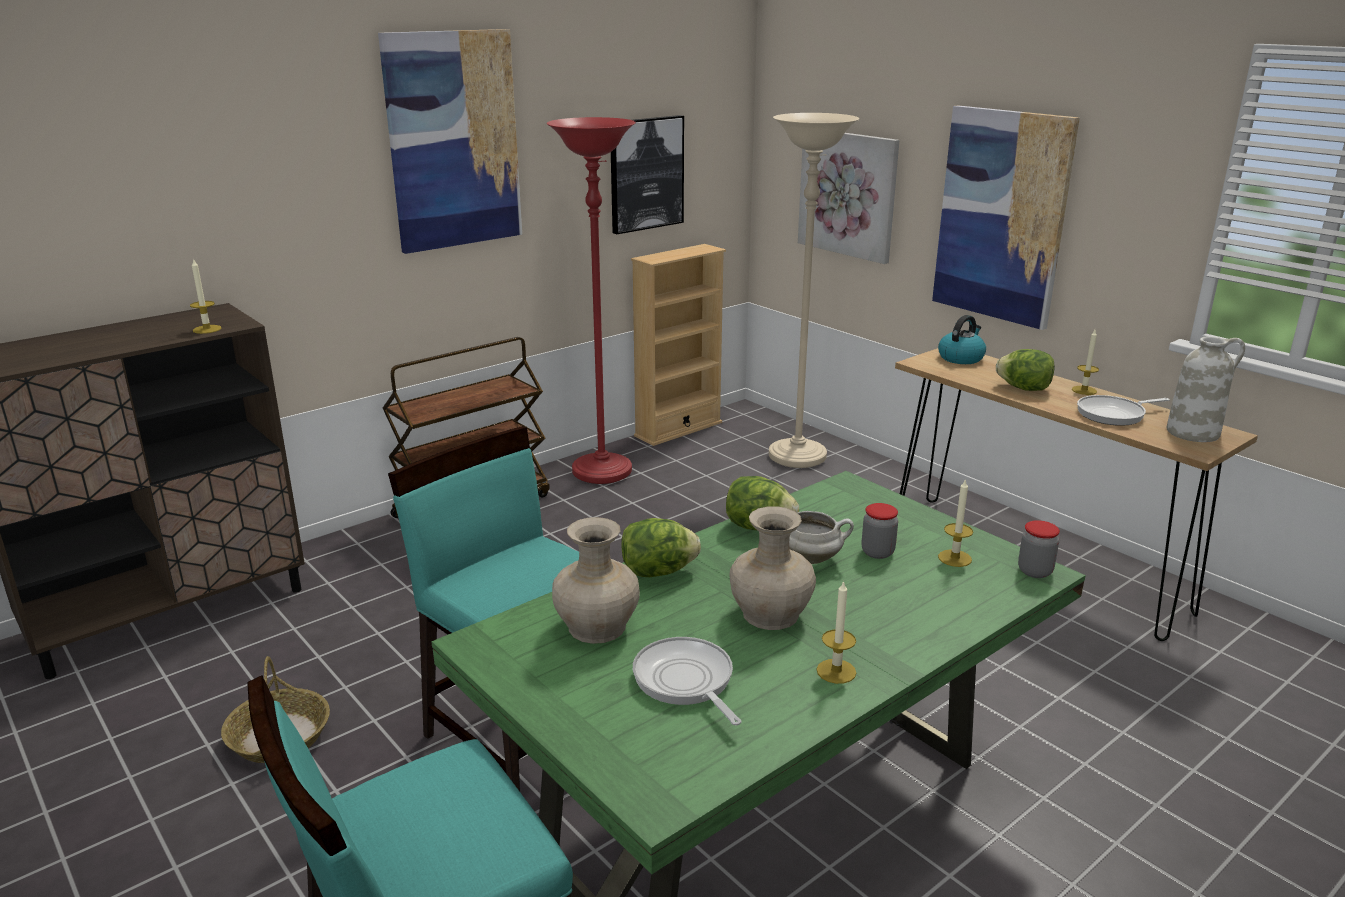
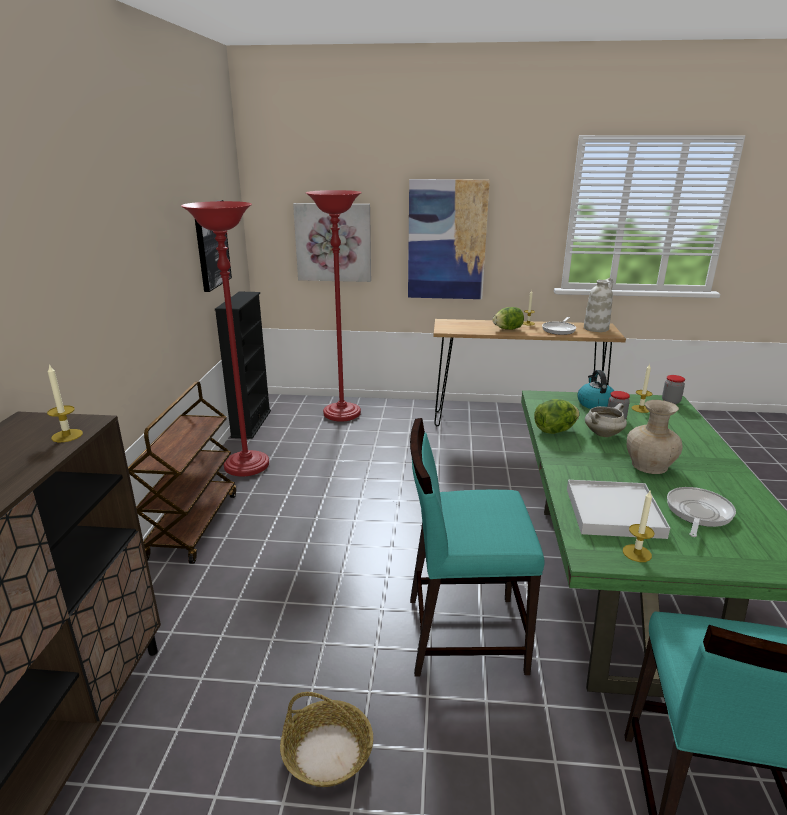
camera: 45 degrees left, 0 degrees up
(453, 140) = (126, 227): picture -> none
(598, 627) = (614, 512): beige vase -> white tray
(658, 572) = (570, 472): lettuce -> none
(678, 429) = (251, 424): beige bookcase -> black bookcase
(685, 681) = (697, 513): frying pan -> frying pan turned 105 degrees clockwise
(797, 457) = (342, 414): beige floor lamp -> red floor lamp
(836, 671) = (720, 474): candle -> candle (637, 553)
(961, 358) = (454, 323): kettle -> kettle (595, 403)

